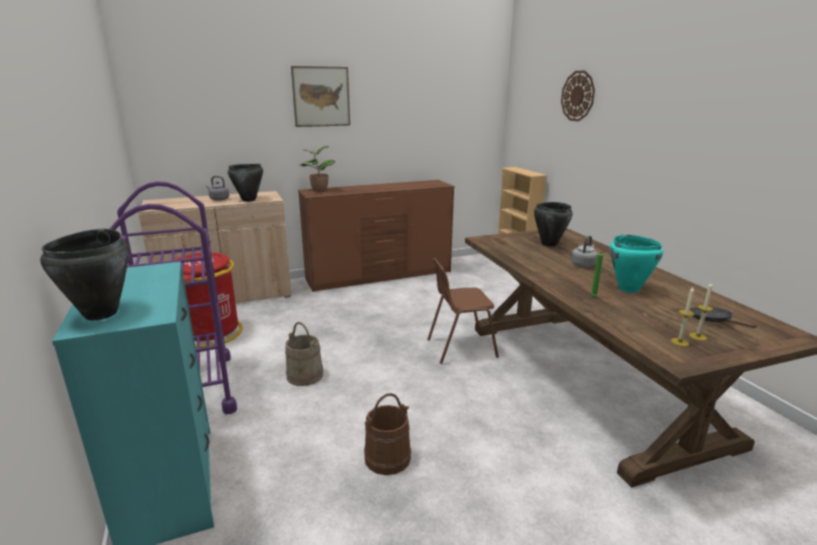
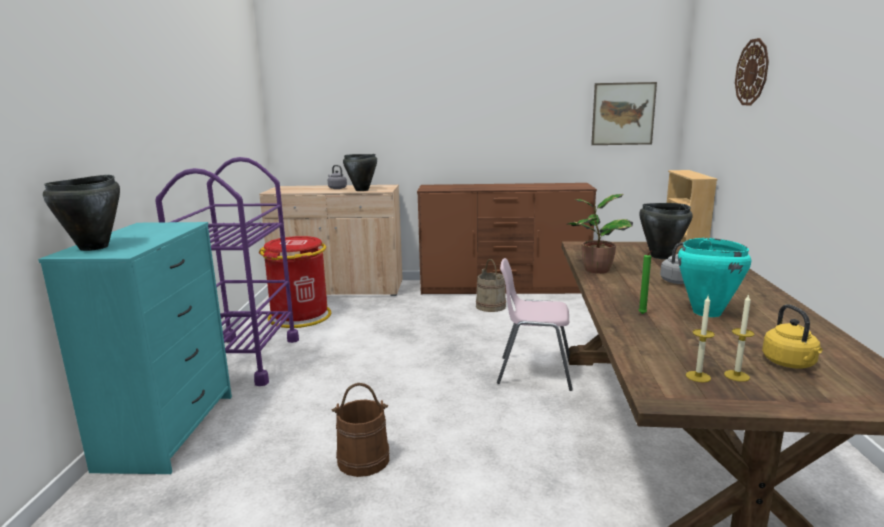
camera: 25 degrees right, 5 degrees down
(305, 375) = (350, 367): beige bucket -> beige bucket (491, 306)
(318, 190) = (439, 186): potted plant -> potted plant (595, 270)
(321, 96) = (451, 87): picture -> picture (623, 114)
(460, 348) = (534, 372): brown chair -> pink chair
(713, 321) = (790, 364): black frying pan -> yellow kettle

